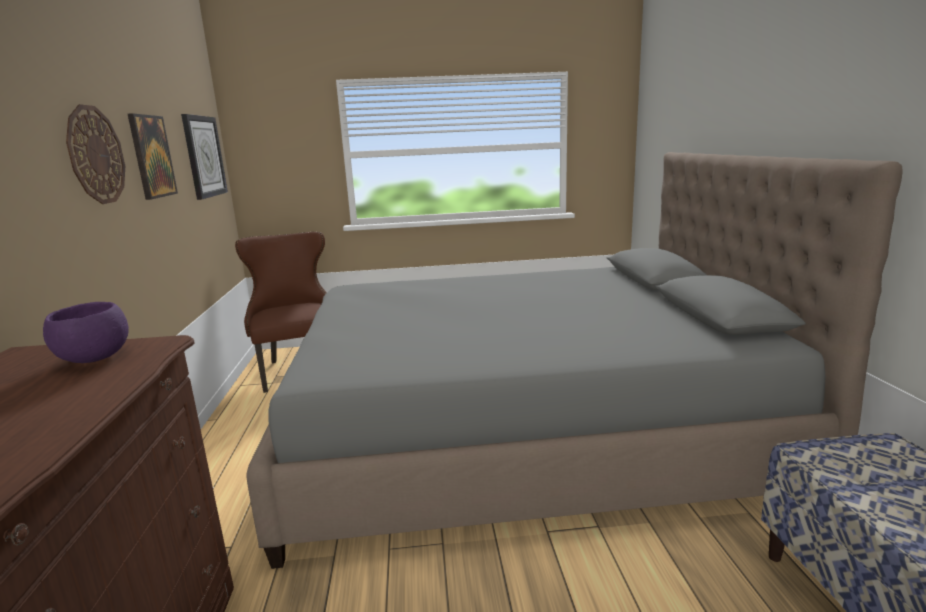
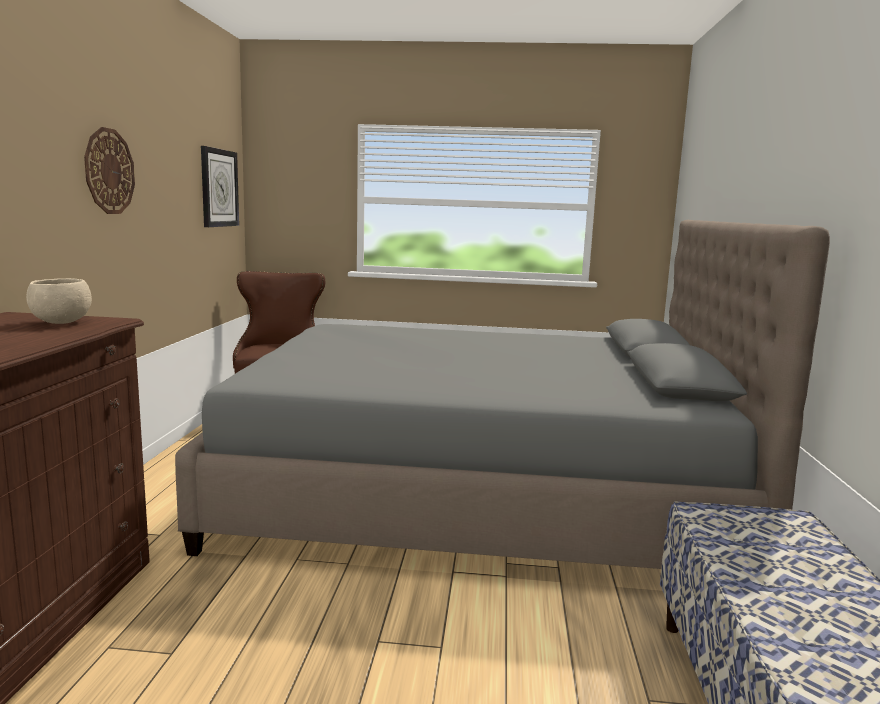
camera: 10 degrees right, 5 degrees down
(94, 359) = (61, 323): purple bowl -> beige bowl
(151, 156) = (163, 180): picture -> none

